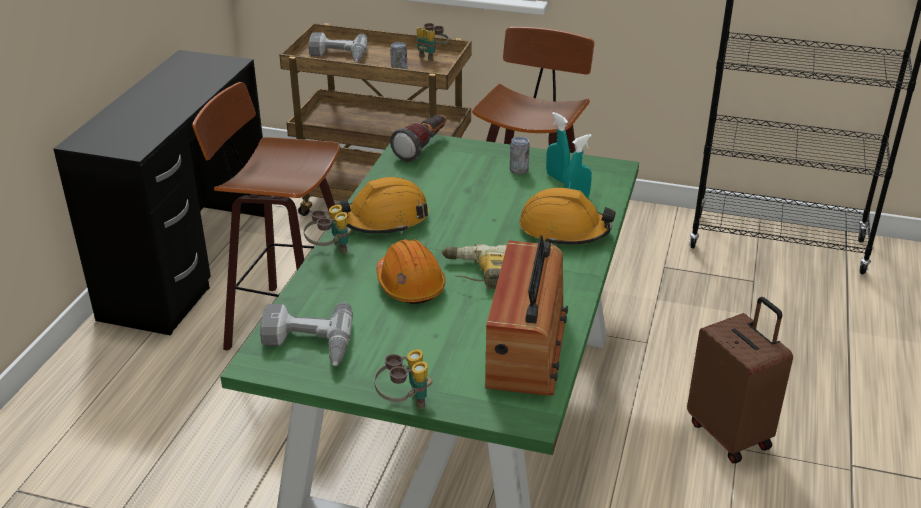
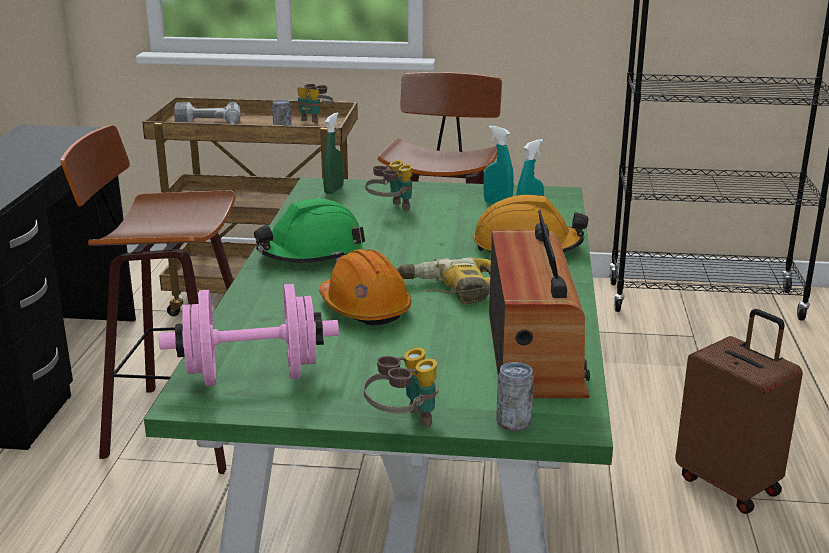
camera: 10 degrees left, 10 degrees down
(306, 345) = (253, 376): power drill -> pink dumbbell
(329, 251) = (253, 284): binoculars -> binoculars (391, 210)
(384, 219) = (311, 252): orange hard hat -> green hard hat
(423, 147) = (334, 190): flashlight -> green spray bottle
(519, 170) = (451, 201): can -> can (513, 423)

